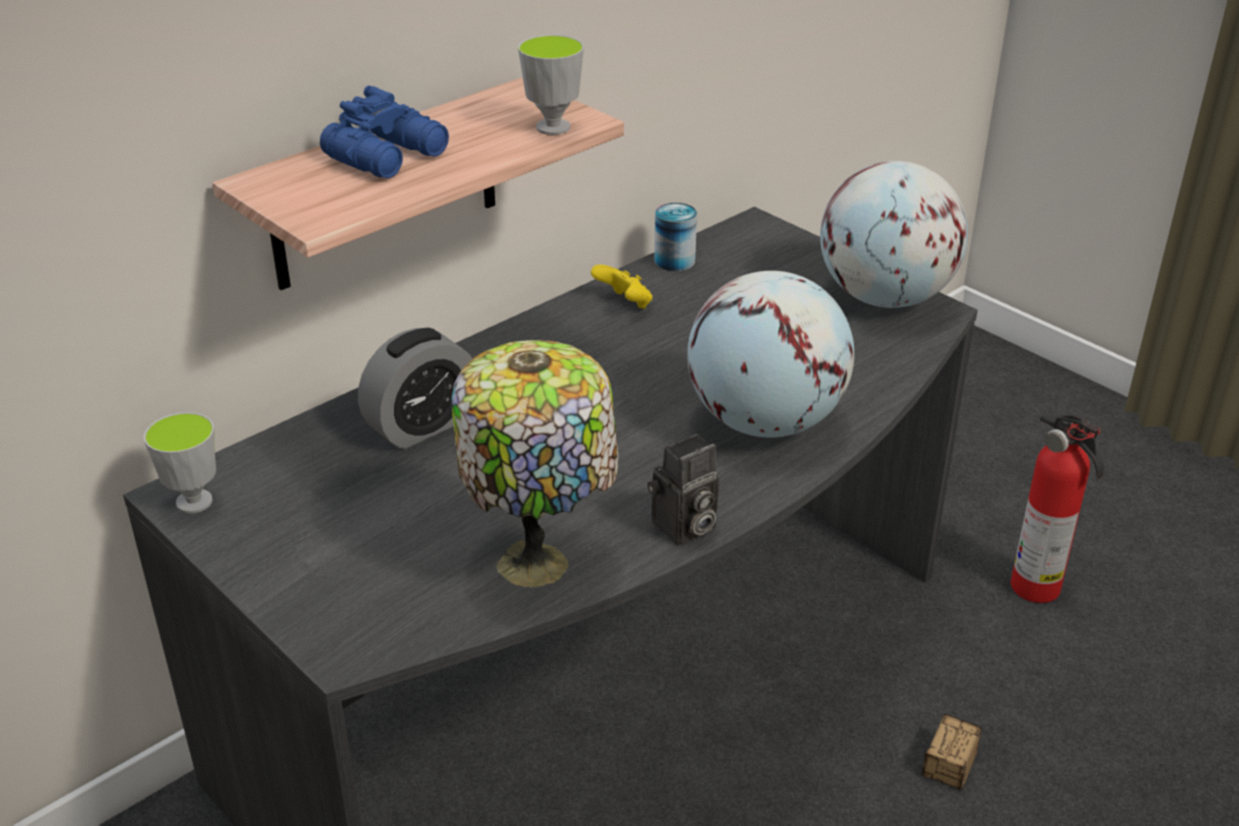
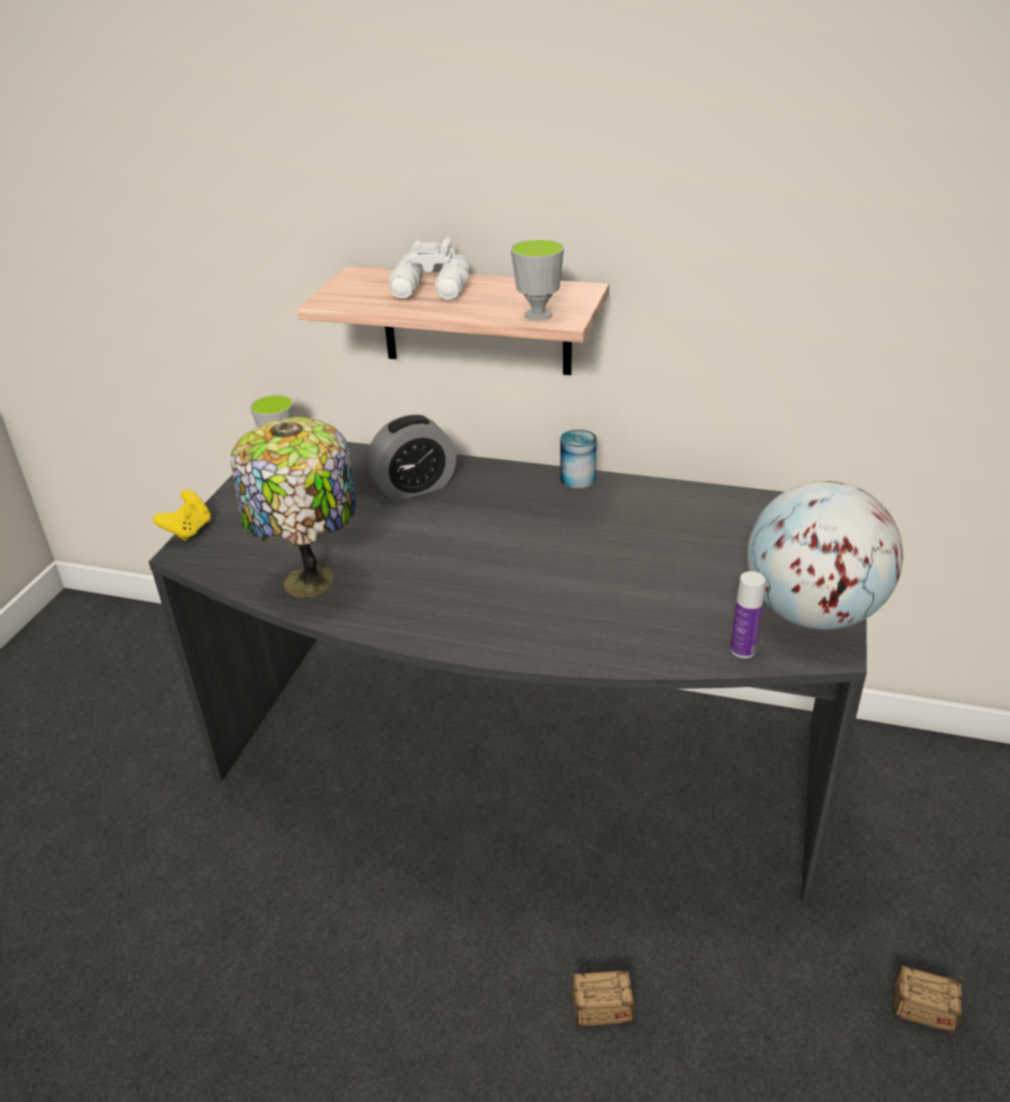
camera: 60 degrees right, 0 degrees up
(390, 156) = (432, 290): blue binoculars -> white binoculars
(422, 426) = (414, 487): alarm clock -> alarm clock turned 45 degrees counterclockwise
(624, 304) = (640, 500): yellow game controller -> yellow game controller (189, 530)
(674, 261) = (727, 497): can -> can (577, 479)
(683, 529) = (392, 626): camera -> none
(765, 422) = (557, 616): globe -> none
(904, 349) = (743, 650): none -> bottle
(1038, 588) = (883, 996): fire extinguisher -> storage box

